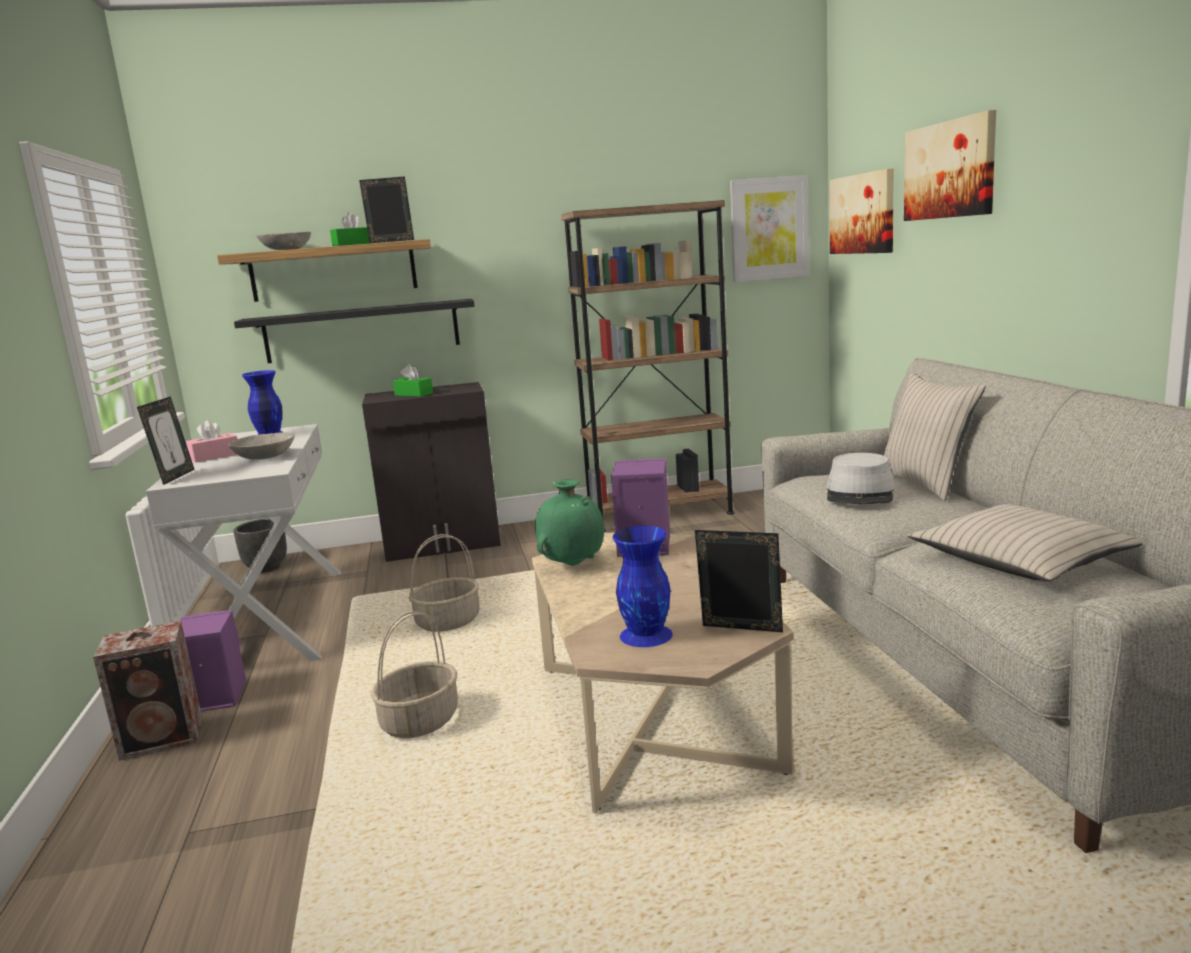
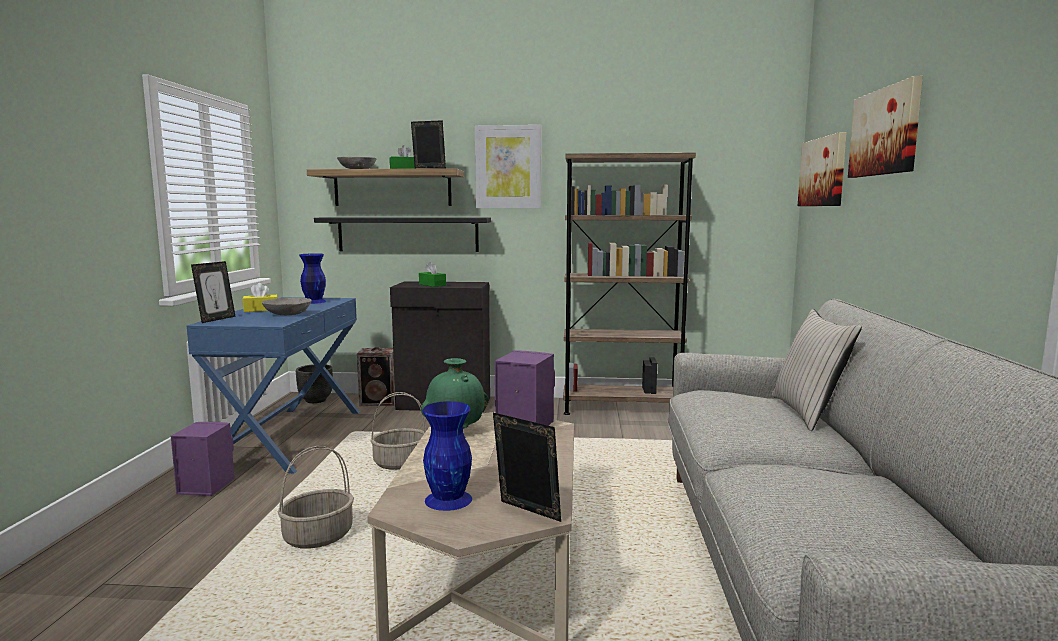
camera: 15 degrees right, 5 degrees down
(165, 738) = (151, 508): speaker -> speaker (380, 402)
(214, 456) = (261, 310): pink tissue box -> yellow tissue box
(274, 619) = (290, 437): white console table -> blue console table
(769, 229) = (745, 181): picture -> picture (508, 167)
(860, 494) = (733, 412): grey hat -> none
(1021, 561) = (830, 500): beige pillow -> none

